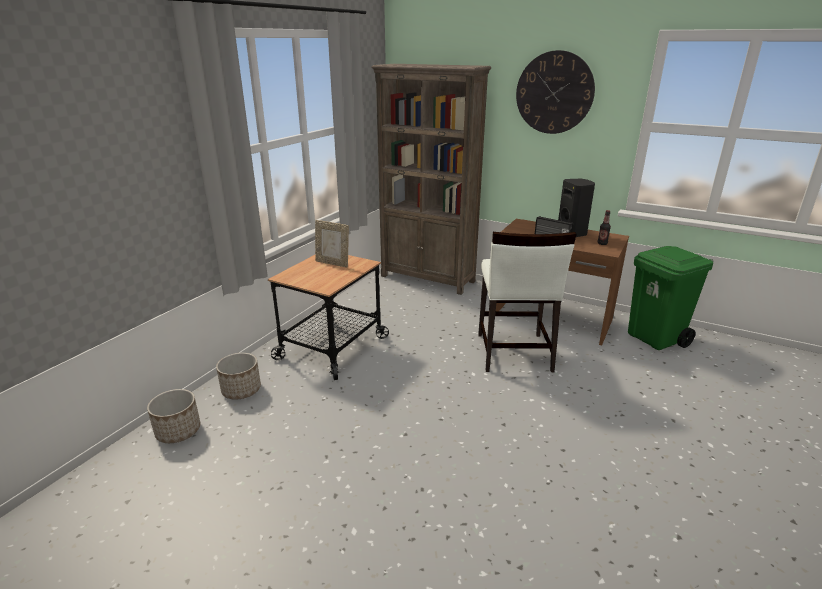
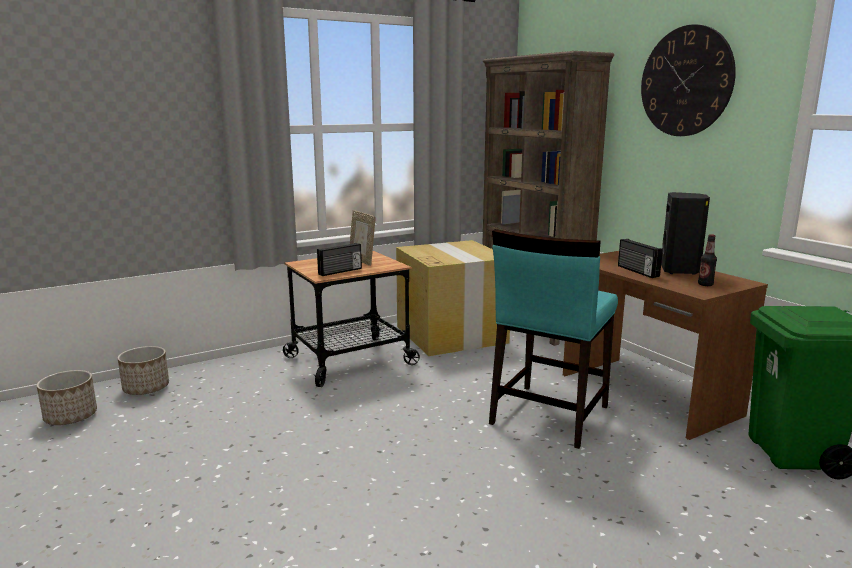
camera: 30 degrees right, 10 degrees down
(241, 390) = (230, 372): planter -> planter (71, 416)
(333, 279) = (340, 271): none -> radio
(381, 302) = (450, 334): none -> cardboard box
(513, 353) = (548, 415): white chair -> turquoise chair

